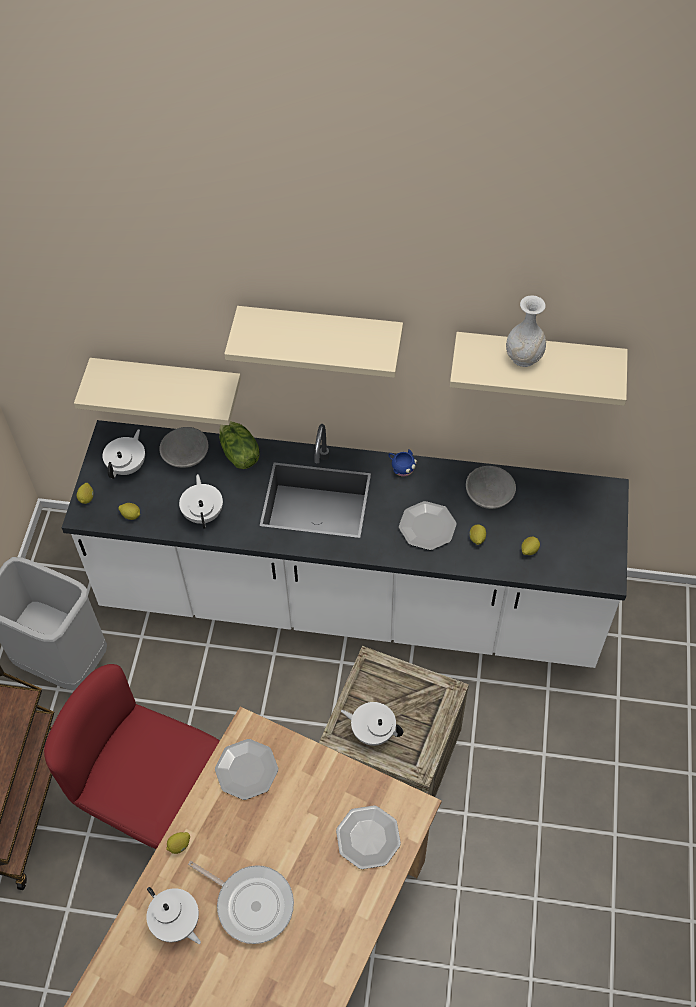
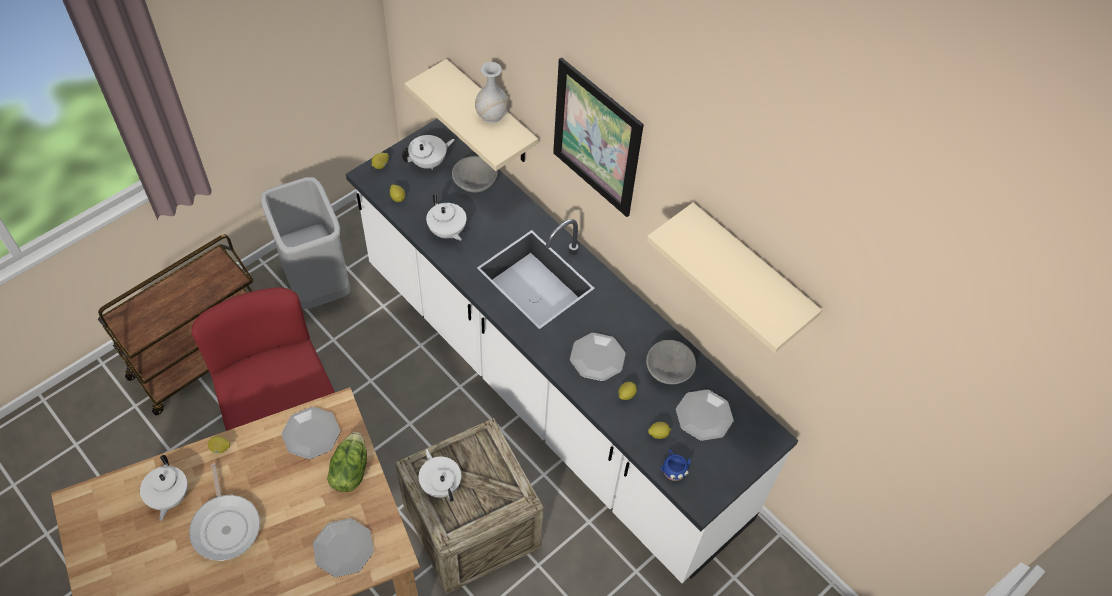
camera: 35 degrees right, 0 degrees up
(204, 513) = (447, 231): white teapot -> white teapot turned 120 degrees clockwise
(238, 454) = (512, 207): lettuce -> lettuce (349, 471)
(320, 333) = (596, 138): beige shelf -> picture
(401, 467) = (622, 300): blue mug -> blue mug (673, 469)
(524, 358) = (725, 258): white vase -> white vase (492, 116)
(548, 511) = (704, 416): none -> plate

